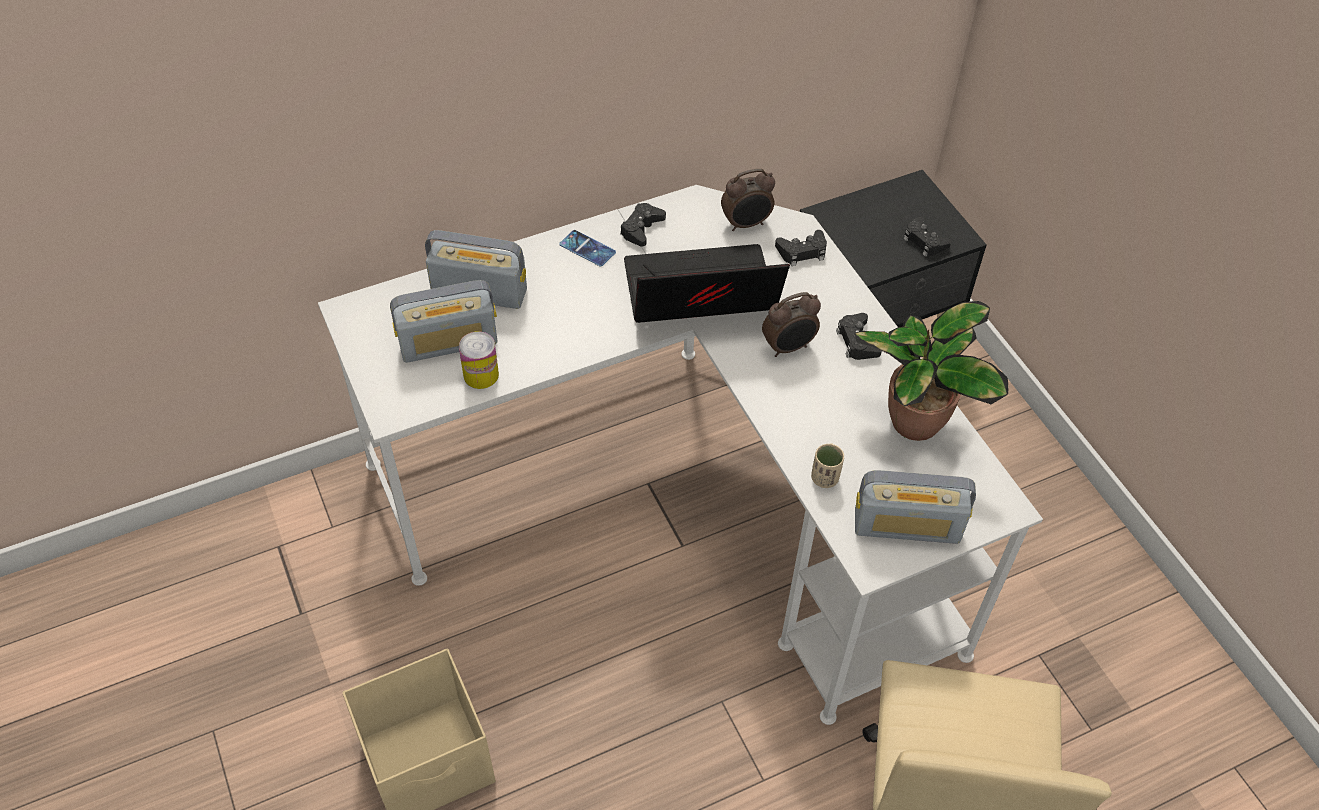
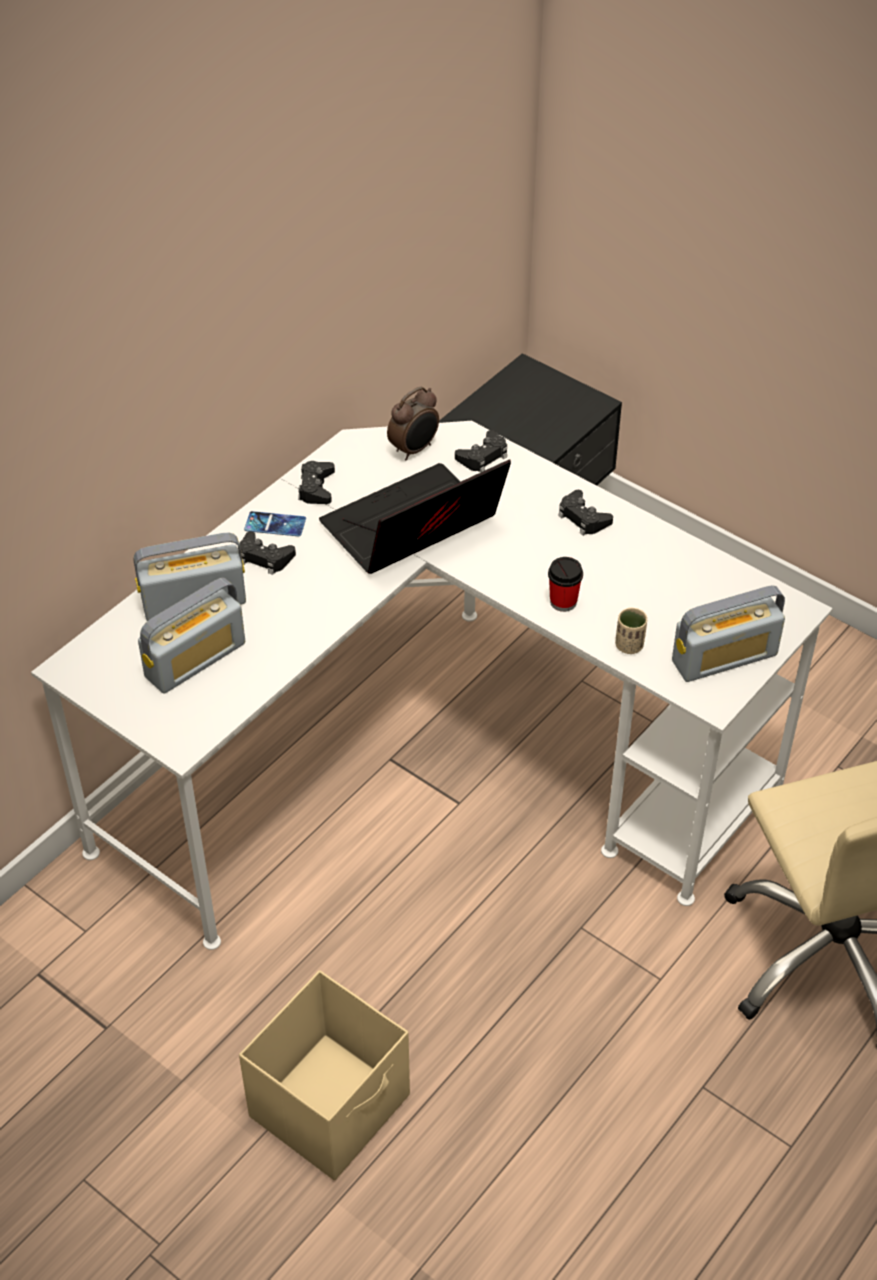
camera: 25 degrees left, 5 degrees down
(481, 375) = (248, 677): can -> none
(789, 347) = (525, 545): alarm clock -> none
(790, 413) = (563, 602): none -> cup
(912, 423) = (675, 570): potted plant -> none
(924, 241) = (564, 418): black game controller -> black game controller (264, 558)

